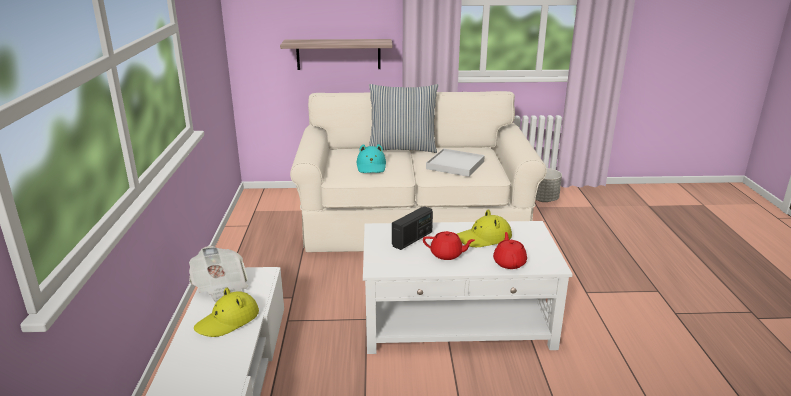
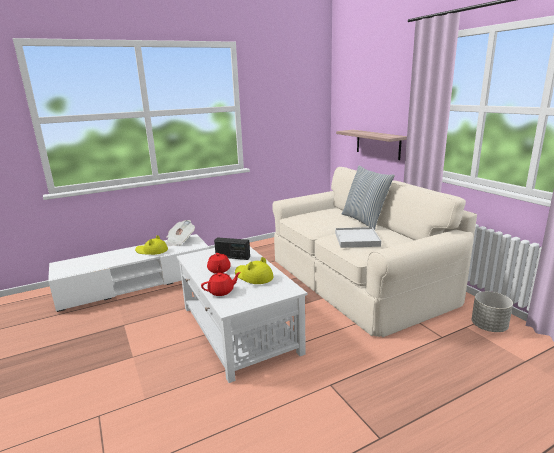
camera: 65 degrees right, 5 degrees down
(371, 166) = (317, 220): turquoise hat -> none

